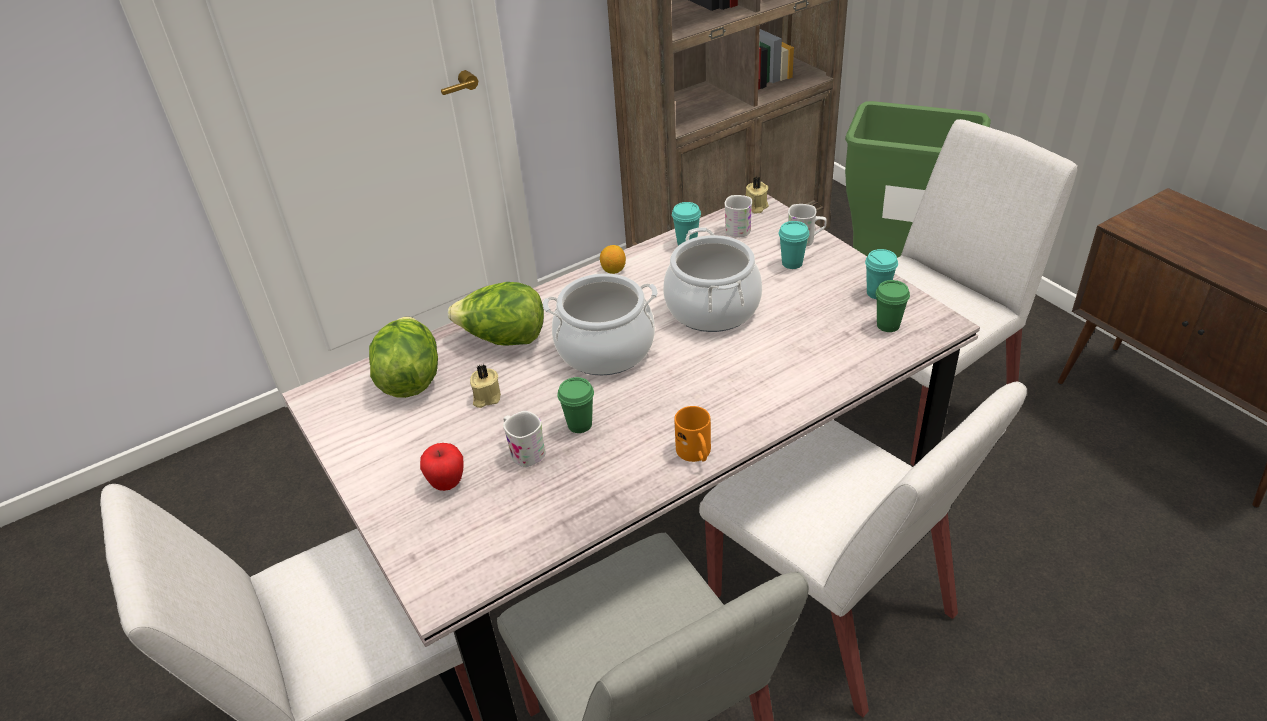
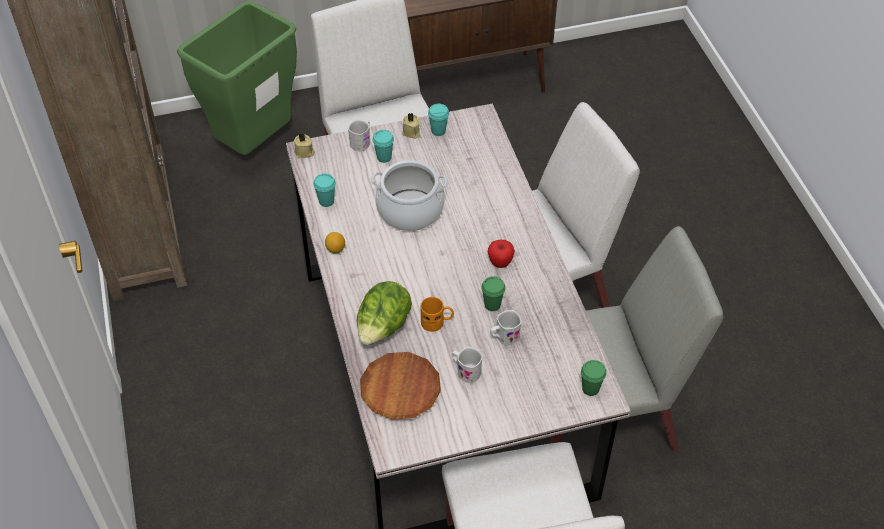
camera: 75 degrees left, 10 degrees up
(410, 378) = (400, 389): lettuce -> brown plate
(447, 483) = (516, 381): apple -> apple (500, 263)
(486, 397) = (442, 348): beige candle -> beige candle (411, 133)
(605, 349) = (424, 275): cooking pot -> none
(696, 454) = (542, 257): orange mug -> orange mug (437, 322)
(739, 227) = (325, 169): white mug -> white mug (465, 371)
(888, 325) = (471, 138): green cup -> green cup (590, 389)

